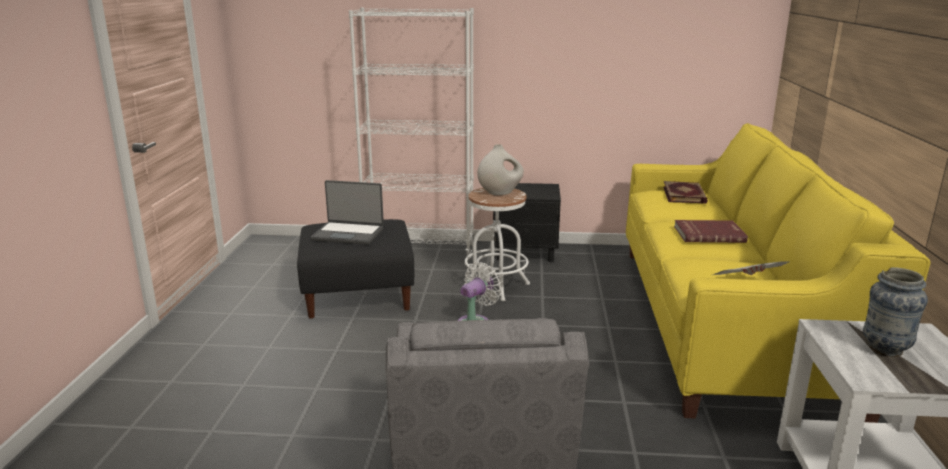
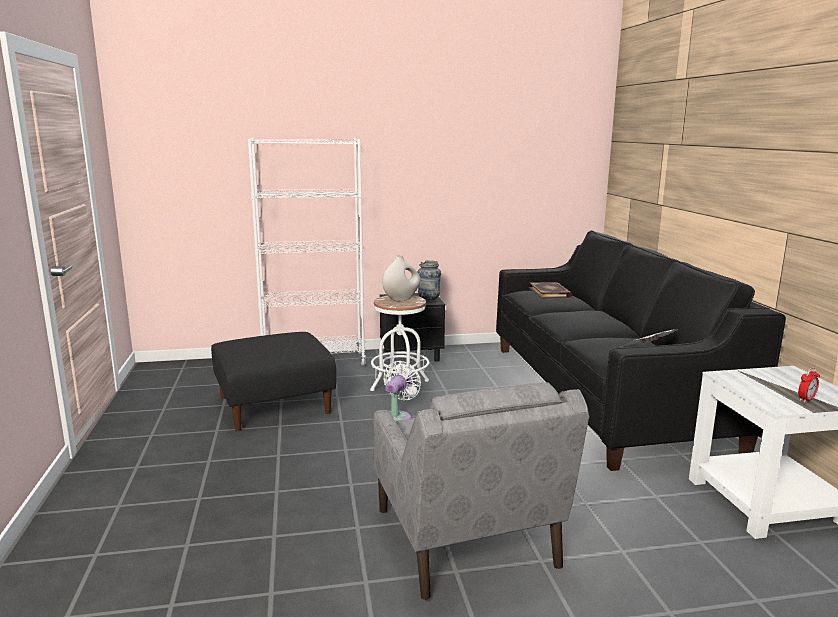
camera: 15 degrees left, 5 degrees down
(348, 234) = (265, 346): laptop -> none
(708, 234) = (589, 319): red book -> none
(724, 322) = (602, 394): yellow sofa -> black sofa
(885, 349) = (776, 386): vase -> vase (428, 300)
(912, 373) = (806, 399): none -> alarm clock

